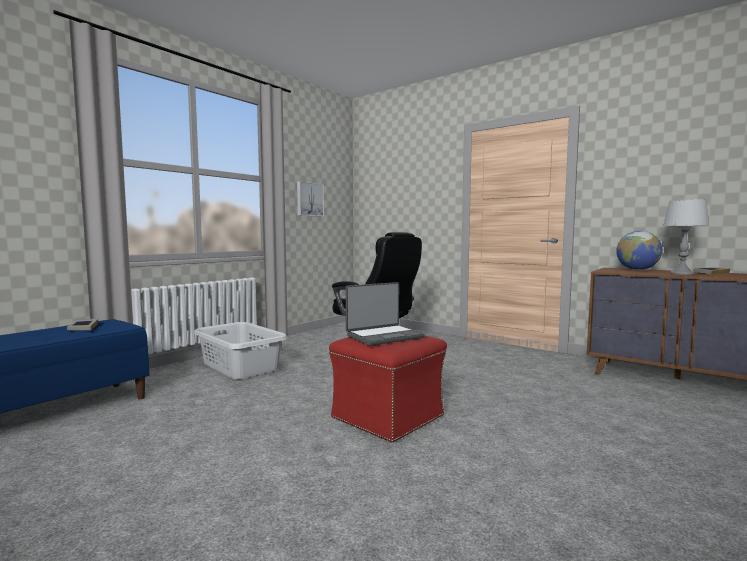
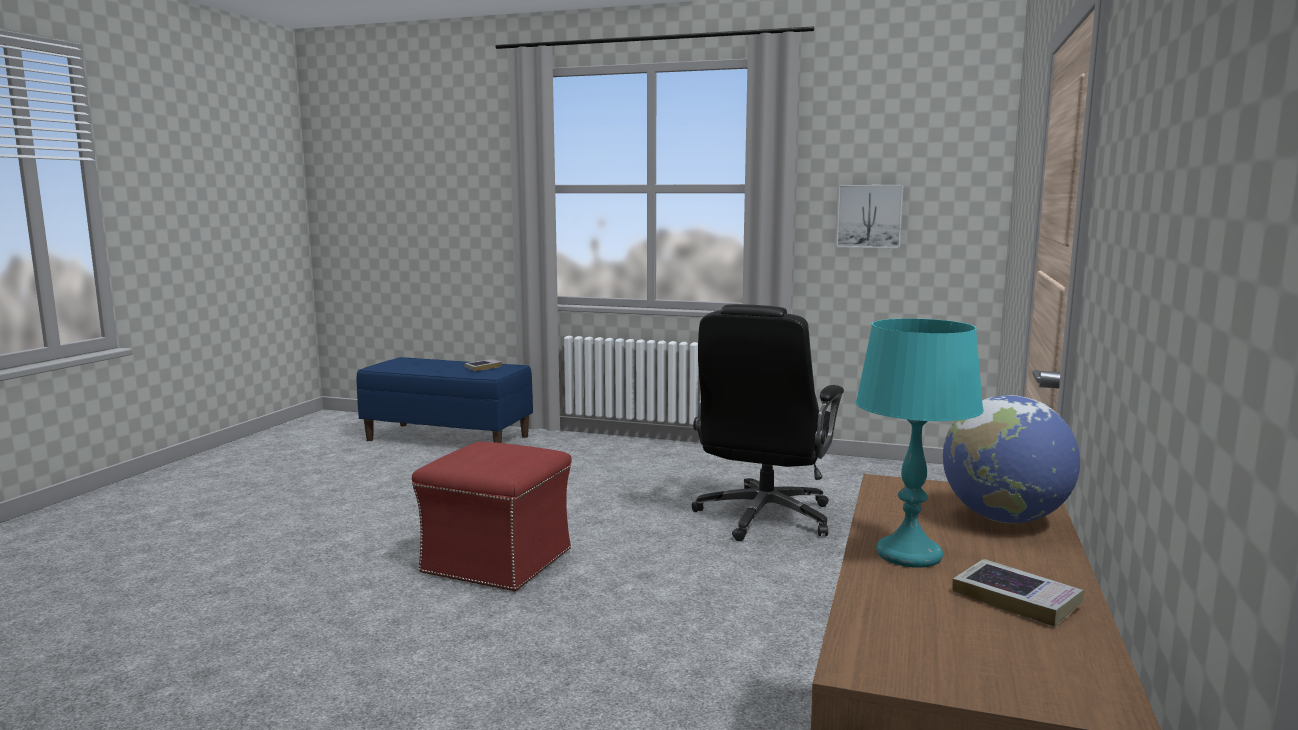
camera: 70 degrees right, 5 degrees up
(240, 366) = (626, 461): grey laundry basket -> none
(384, 336) = (492, 453): laptop -> none
(682, 274) = (908, 554): grey table lamp -> turquoise table lamp

